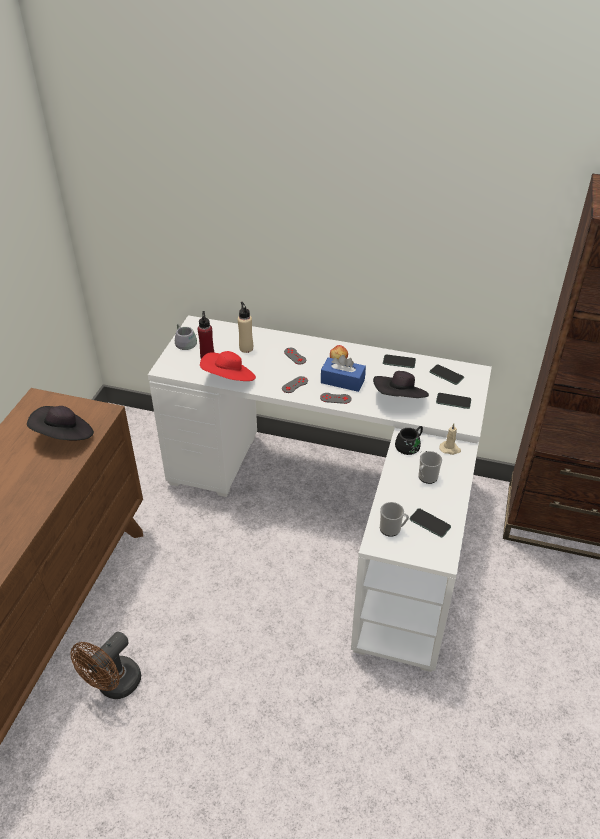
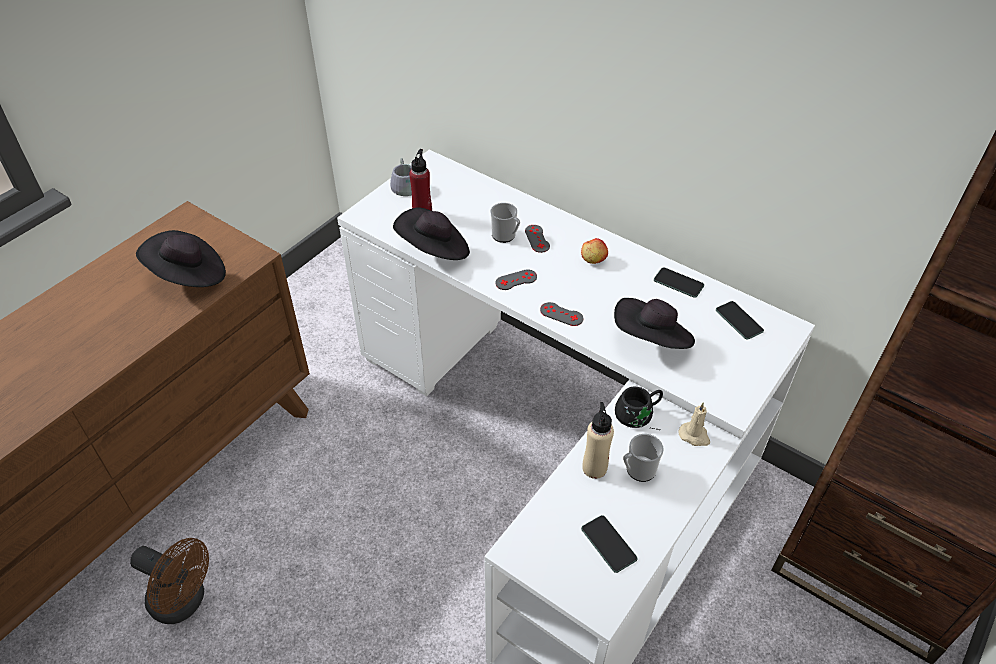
camera: 20 degrees right, 5 degrees up
(114, 686) = (184, 602): brown fan -> brown fan turned 120 degrees counterclockwise
(229, 379) = (434, 250): red hat -> black hat
(246, 348) = (478, 212): beige bottle -> beige bottle (594, 468)
(342, 381) = (584, 291): blue tissue box -> none
(392, 529) = (550, 535): mug -> mug (506, 236)
(453, 401) = (730, 364): phone -> none

